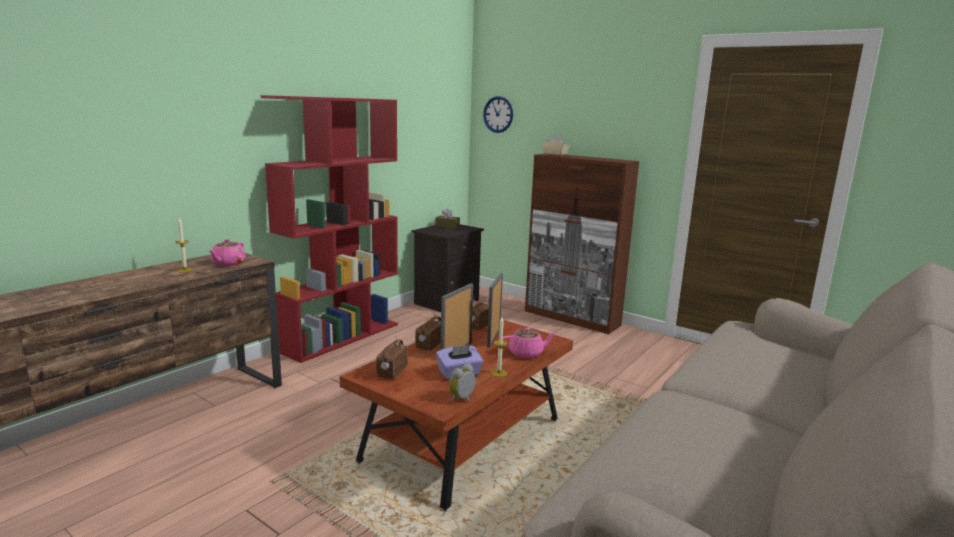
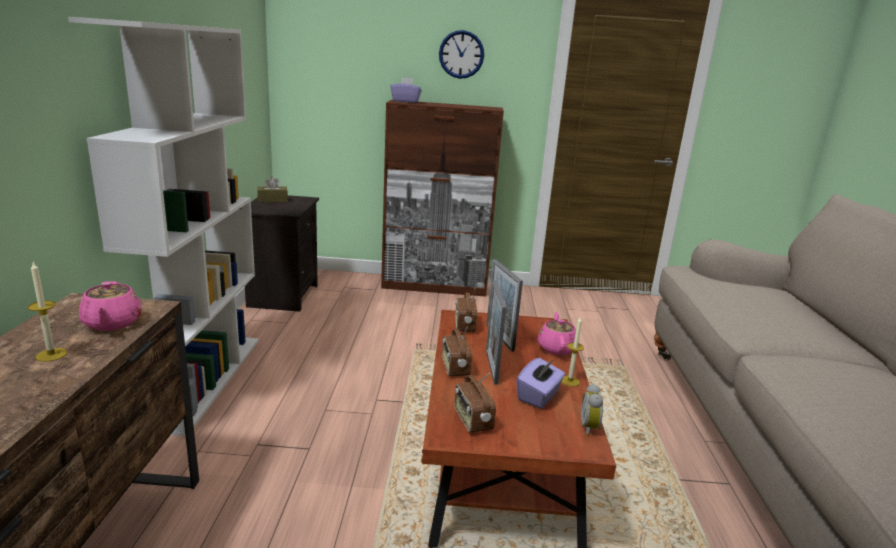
camera: 35 degrees left, 5 degrees up
(341, 337) = (202, 379): red bookcase -> white bookcase
(498, 114) = (312, 50): wall clock -> wall clock (461, 54)
(526, 353) = (556, 348): pink teapot -> pink teapot turned 45 degrees counterclockwise
(555, 154) = (405, 101): beige tissue box -> purple tissue box

